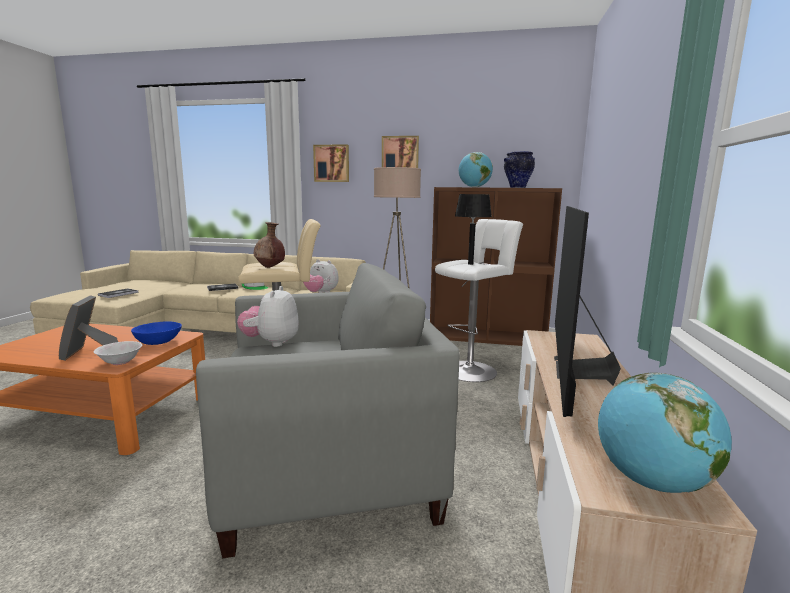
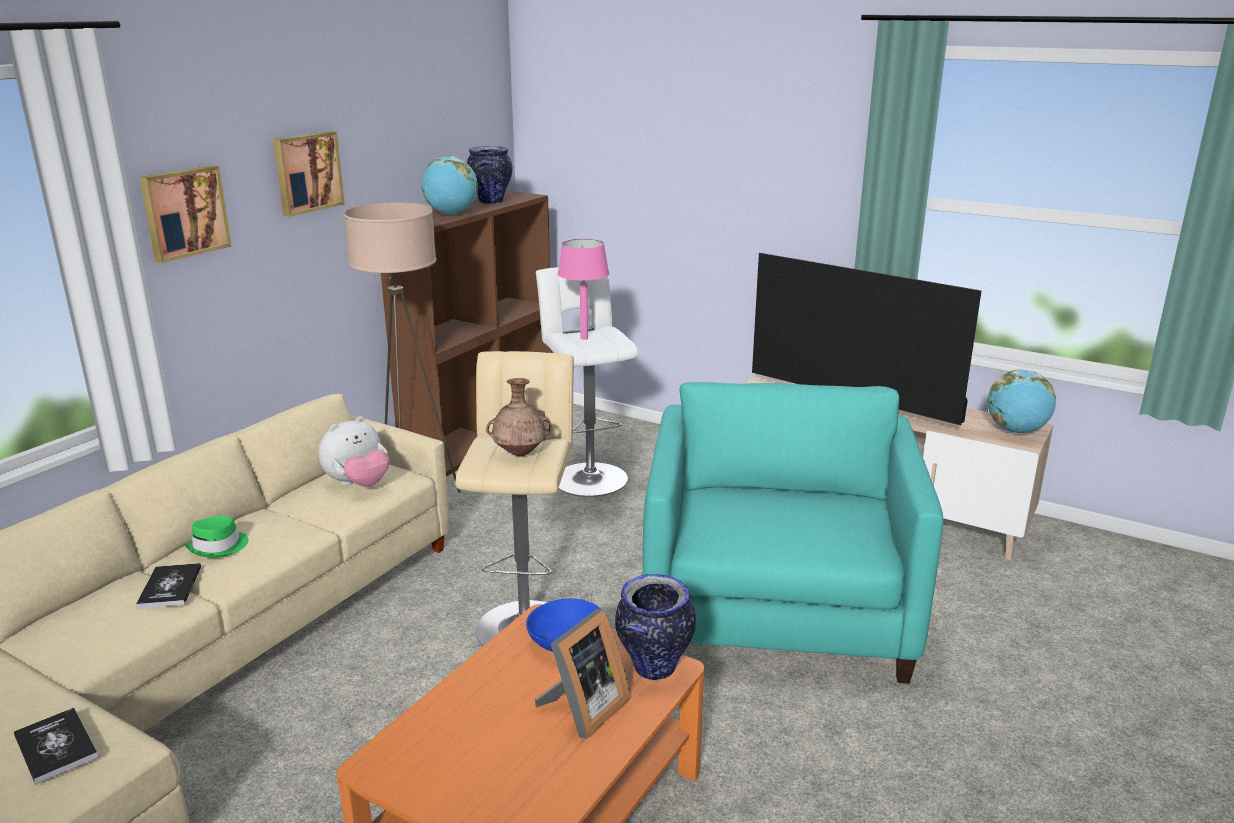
camera: 70 degrees left, 10 degrees up
(88, 352) = (582, 710): picture frame -> picture frame turned 60 degrees counterclockwise
(120, 362) = (654, 669): white bowl -> vase
(271, 343) = (703, 528): plush toy -> none
(328, 465) = (777, 612): grey armchair -> turquoise armchair
(470, 264) = (584, 338): black table lamp -> pink table lamp

